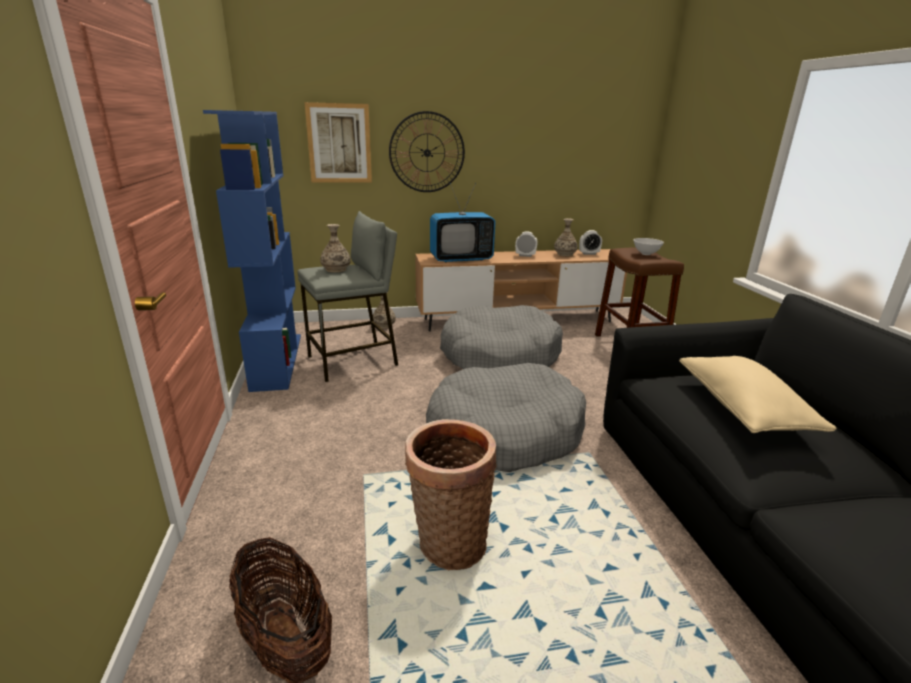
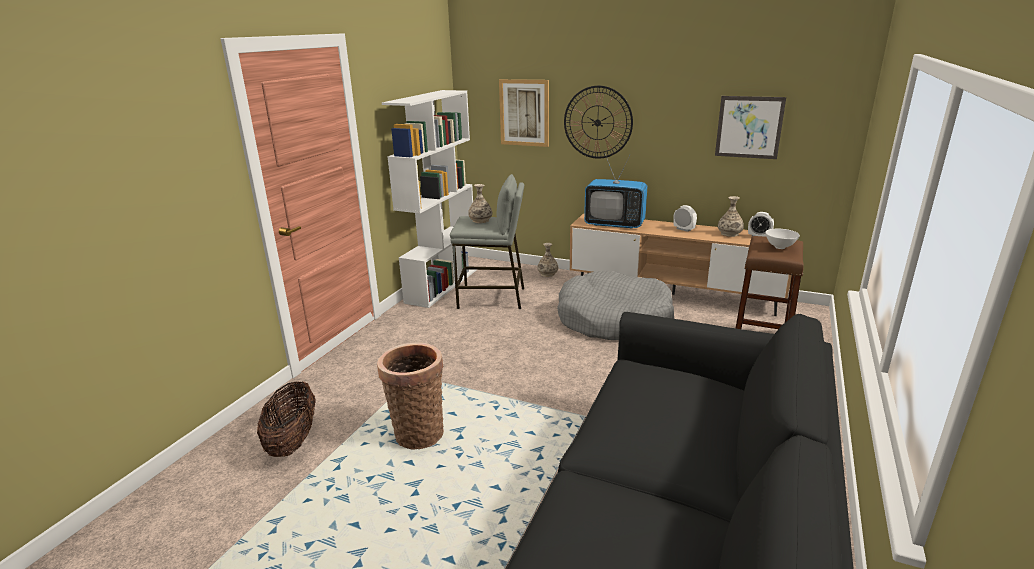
camera: 35 degrees right, 0 degrees up
(276, 360) = (442, 285): blue bookcase -> white bookcase
(503, 433) = (537, 381): grey dog bed -> none
(571, 152) = (749, 127): none -> picture
(742, 409) = (659, 405): beige pillow -> none

